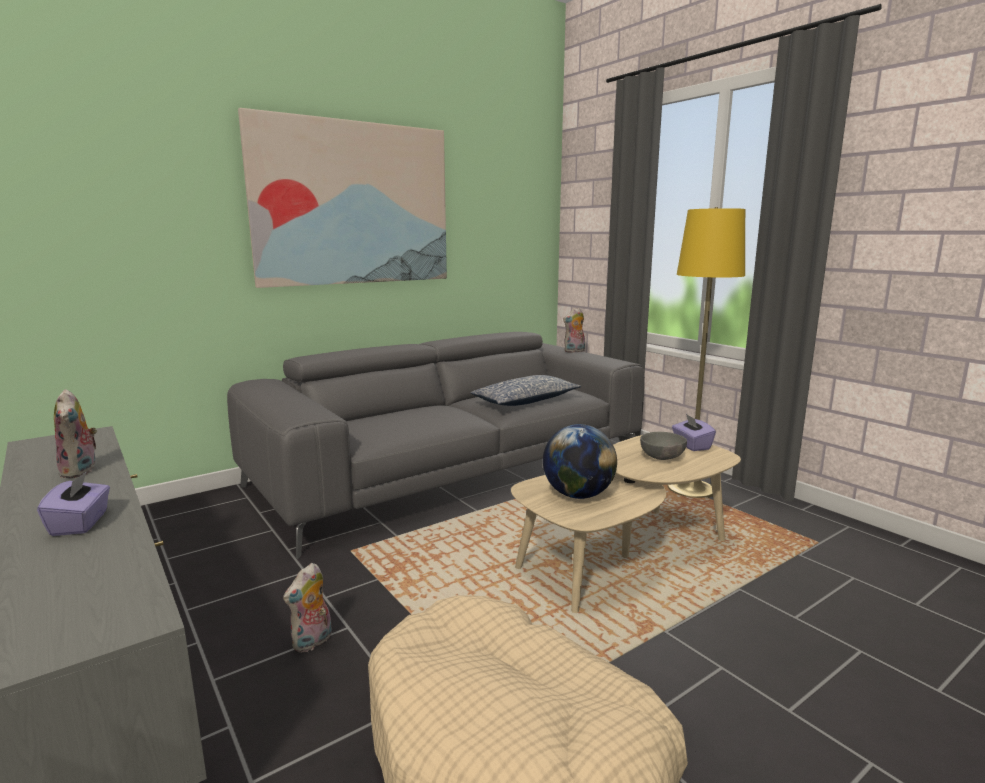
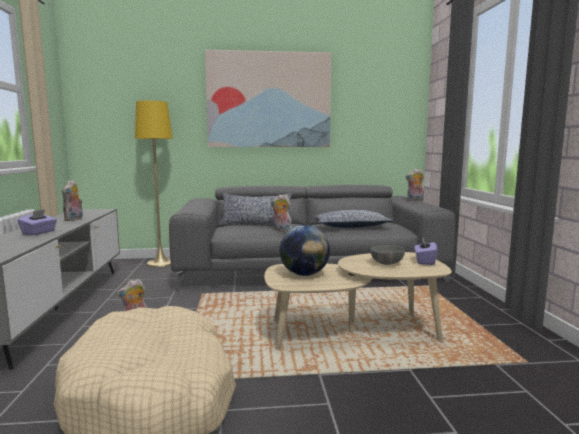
camera: 30 degrees right, 5 degrees down
(390, 418) = (255, 225): none -> pillow
(446, 424) = (281, 230): none -> plush toy
(691, 489) = (462, 308): yellow floor lamp -> yellow floor lamp (160, 263)

